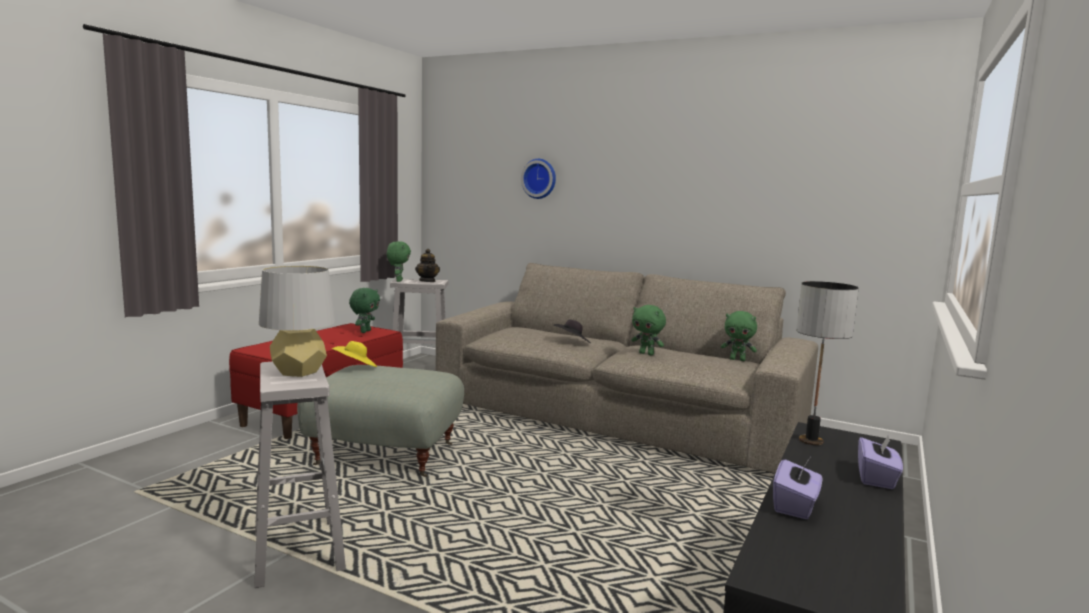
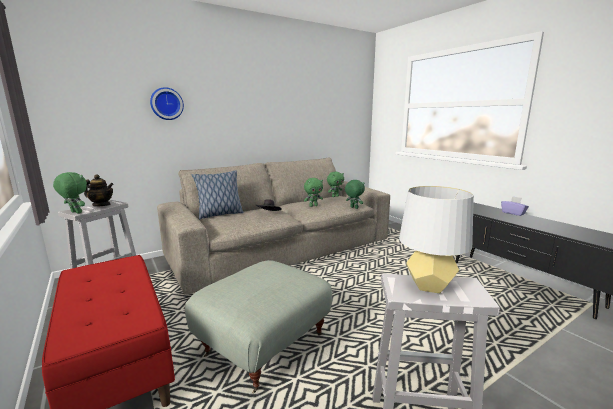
camera: 60 degrees left, 5 degrees up
(355, 367) = (221, 291): yellow hat -> none
(365, 331) = (111, 268): green plush toy -> green plush toy (353, 208)
(537, 328) = (219, 214): none -> pillow
(795, 506) = (548, 228): purple tissue box -> none
(811, 441) = (474, 211): table lamp -> none

